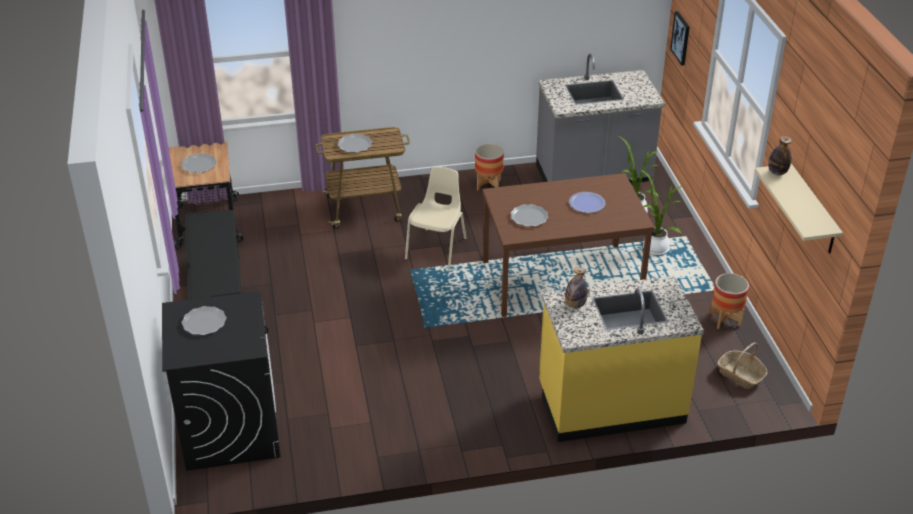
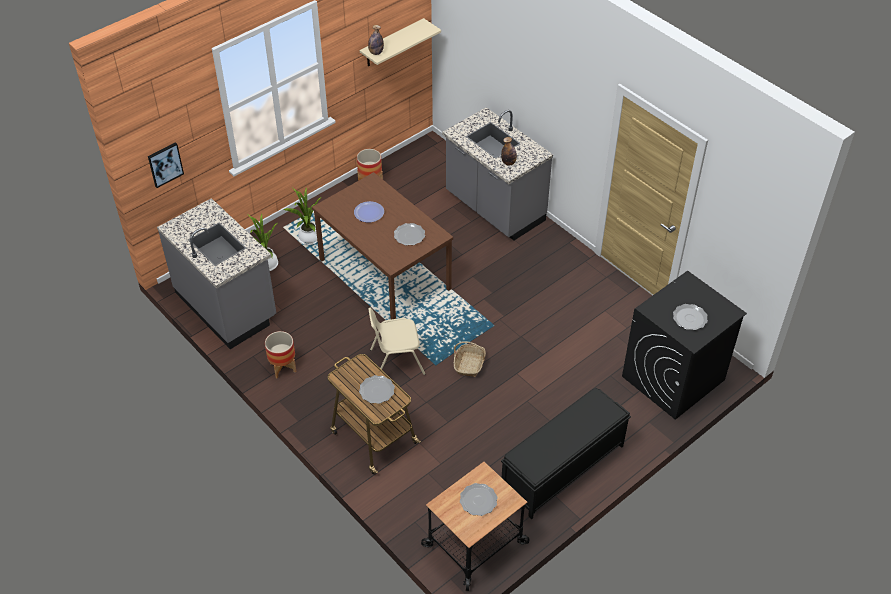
camera: 120 degrees left, 10 degrees up
(610, 404) = (494, 208): yellow counter -> grey counter
(741, 375) = (421, 163): basket -> basket (469, 364)

